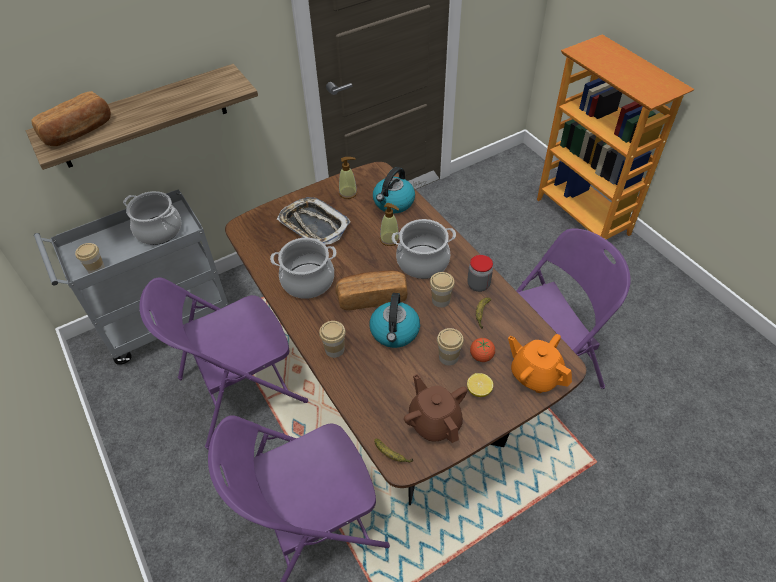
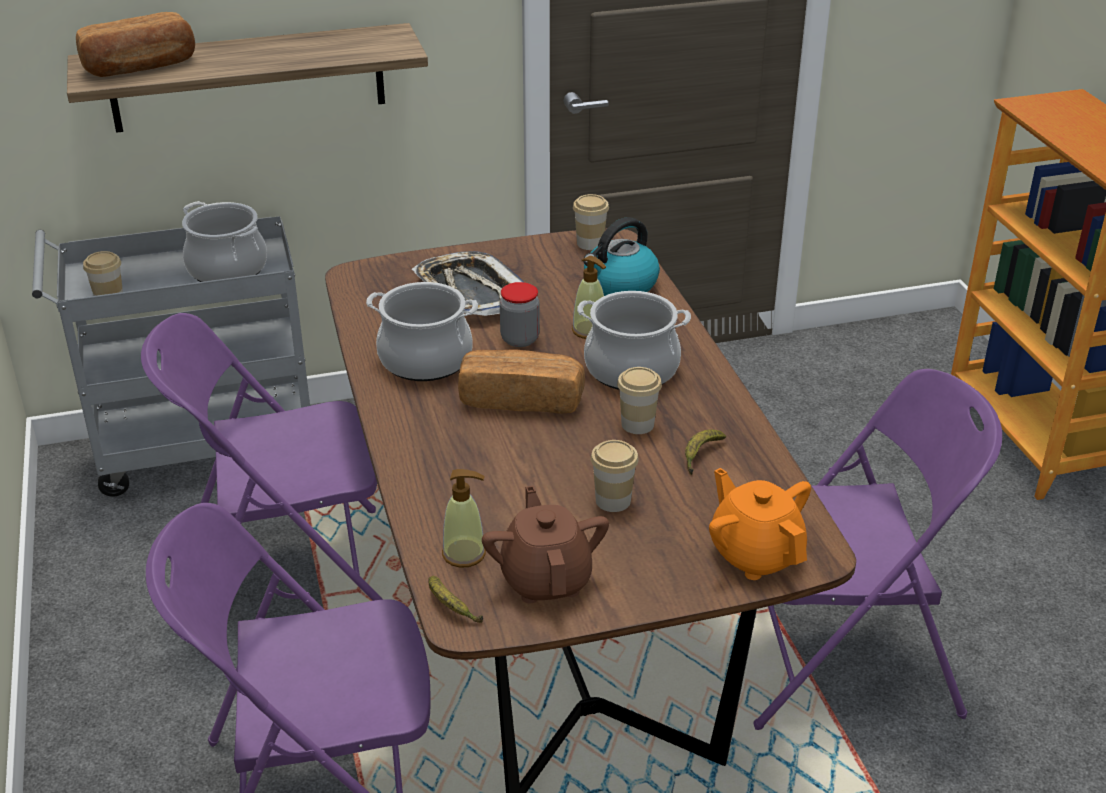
camera: 15 degrees right, 15 degrees down
(334, 349) = (425, 454): cup -> cup (590, 243)
(348, 193) = (549, 260): soap dispenser -> soap dispenser (464, 554)
(395, 332) = (537, 451): kettle -> none
(478, 285) = (714, 416): jar -> jar (520, 339)
(479, 390) = (644, 554): lemon -> none
(481, 356) = (671, 510): tomato -> none

